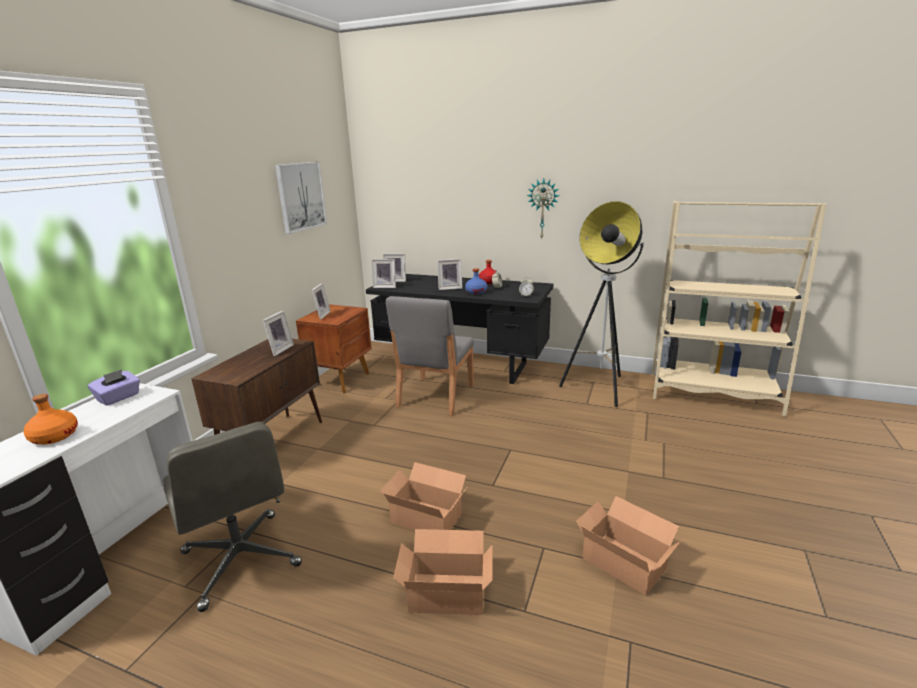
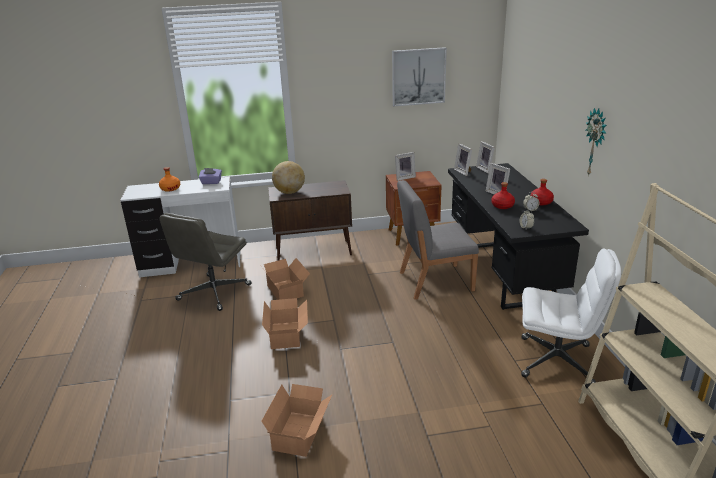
camera: 60 degrees right, 5 degrees up
(239, 369) = (289, 192): none -> globe
(279, 350) = (326, 190): picture frame -> none
(445, 590) = (229, 365): cardboard box -> cardboard box (286, 290)
(476, 292) = (502, 206): blue bottle -> red bottle
(599, 388) = (557, 361): floor lamp -> white office chair

